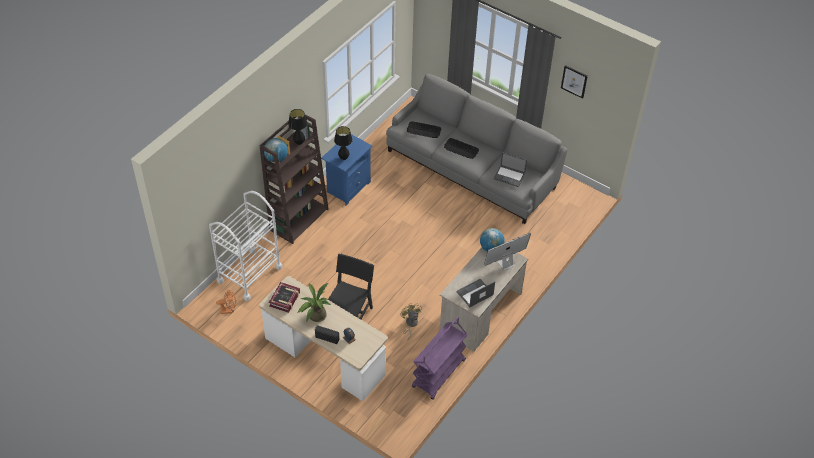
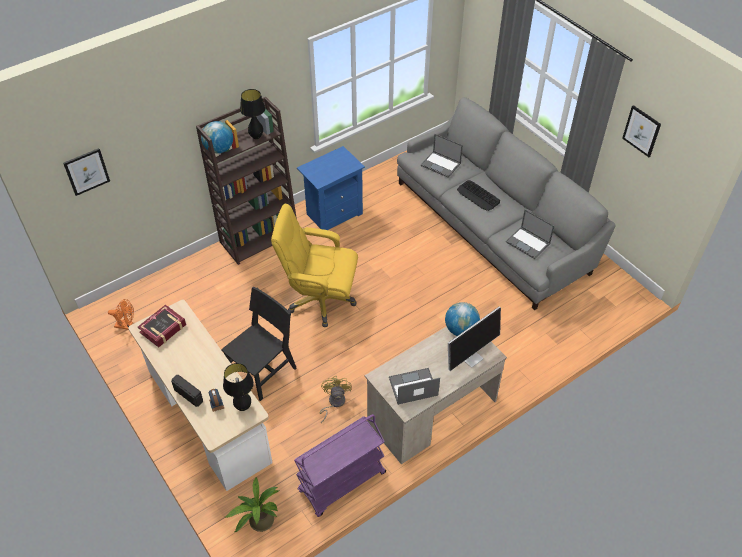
camera: 20 degrees right, 0 degrees up
(198, 198) = (86, 171): none -> picture
(249, 274) = (171, 288): white cart -> none
(315, 316) = (188, 361): potted plant -> potted plant (258, 521)
(343, 158) = (323, 173): black table lamp -> black table lamp (243, 407)
(367, 255) = (320, 300): none -> yellow office chair
(424, 130) = (441, 164): keyboard -> laptop
(505, 264) = (471, 357): monitor -> monitor turned 150 degrees clockwise

